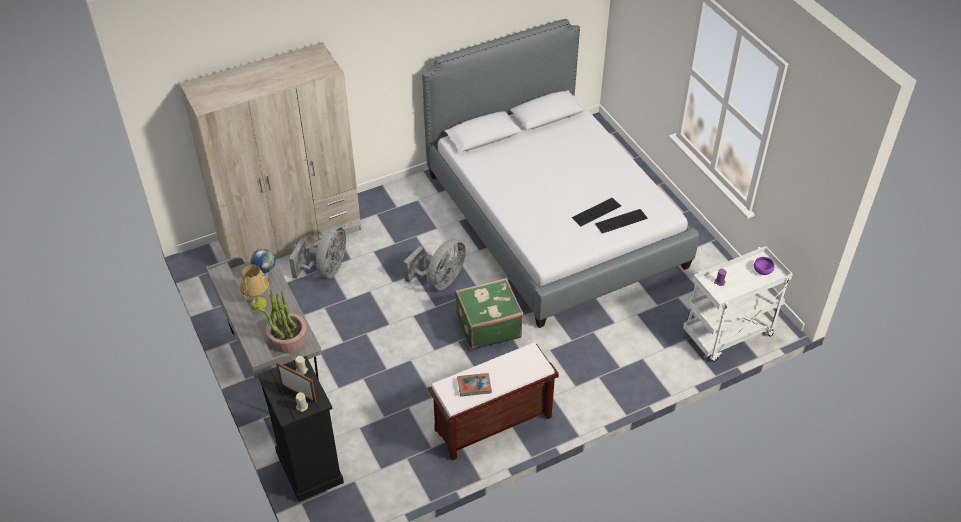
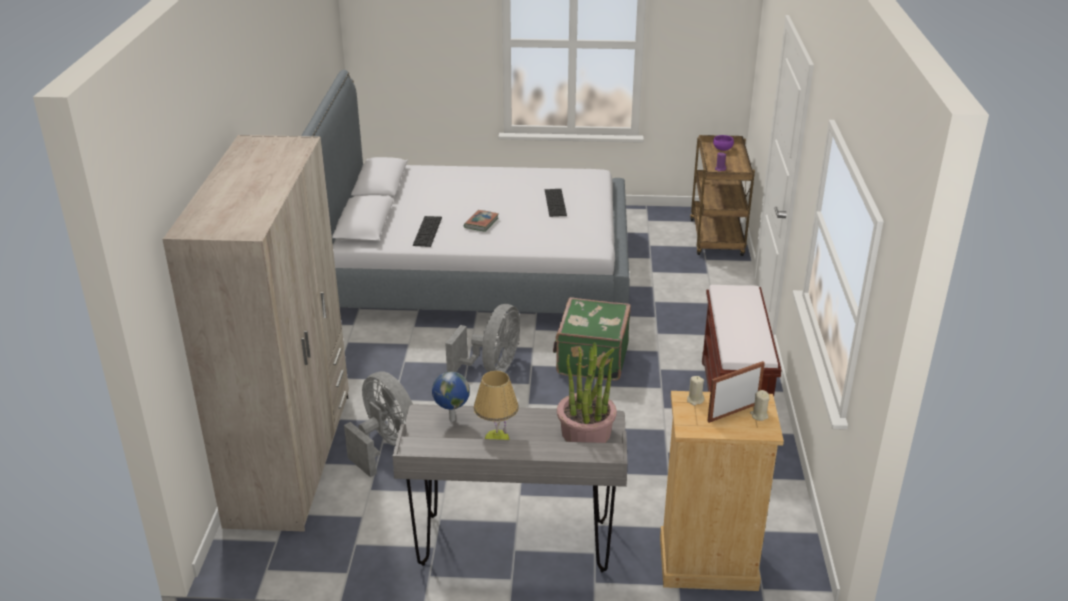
camera: 60 degrees left, 15 degrees down
(309, 467) = (707, 563): black dresser -> beige dresser
(440, 280) = (492, 368): grey fan -> grey fan turned 45 degrees clockwise
(474, 386) = (747, 336): book -> book (481, 223)
(621, 221) = (581, 195): keyboard -> keyboard (427, 231)
(728, 335) = (717, 239): white cart -> brown cart

